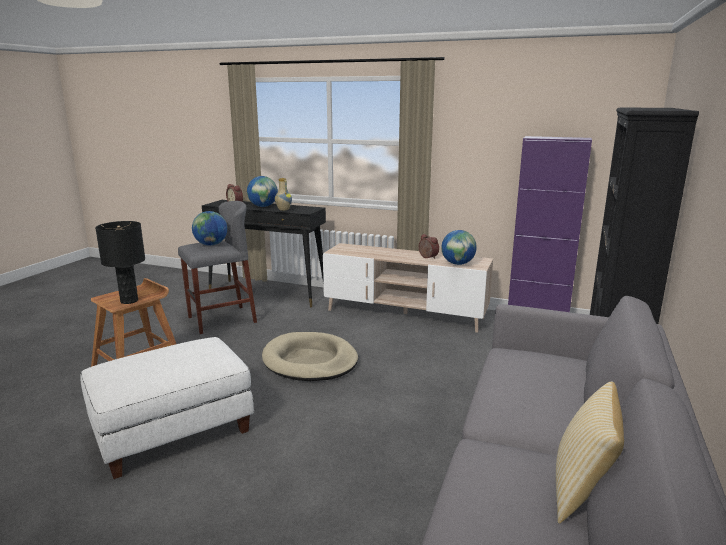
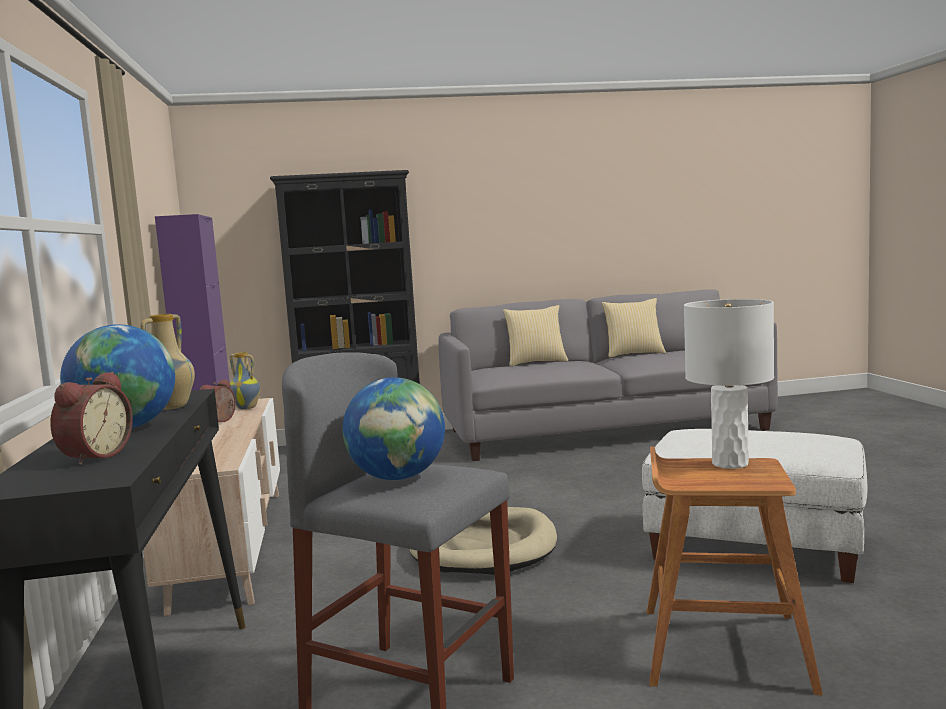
camera: 120 degrees left, 10 degrees down
(129, 301) = (730, 464): black table lamp -> white table lamp
(458, 264) = (247, 408): globe -> vase
(580, 397) = (536, 362): none -> pillow

